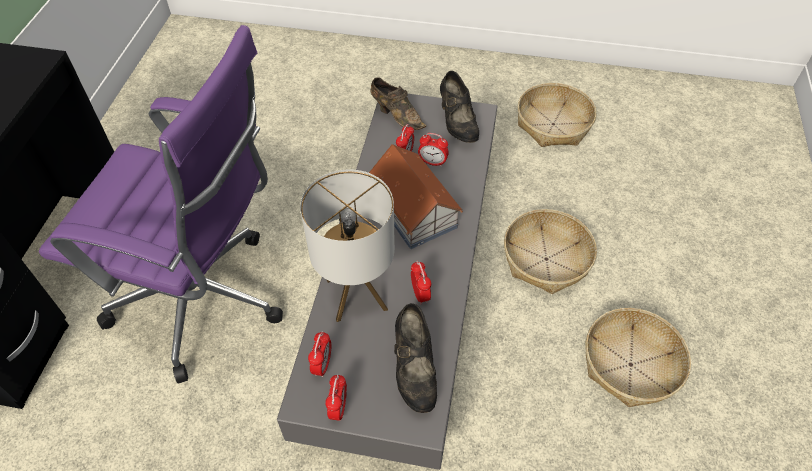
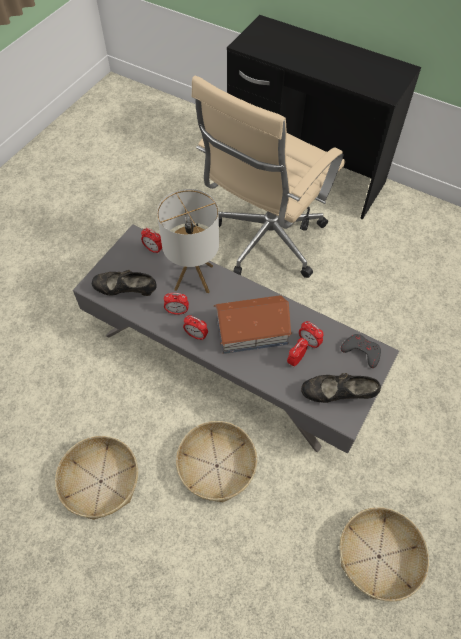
camera: 110 degrees right, 5 degrees up
(206, 302) = (265, 243): purple office chair -> beige office chair
(338, 408) = (123, 250): alarm clock -> alarm clock (196, 335)
(396, 115) = (361, 351): brown shoe -> grey game controller

